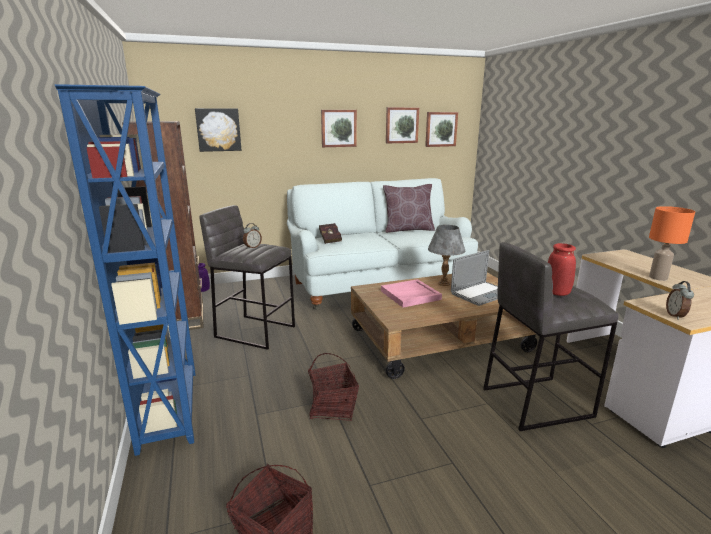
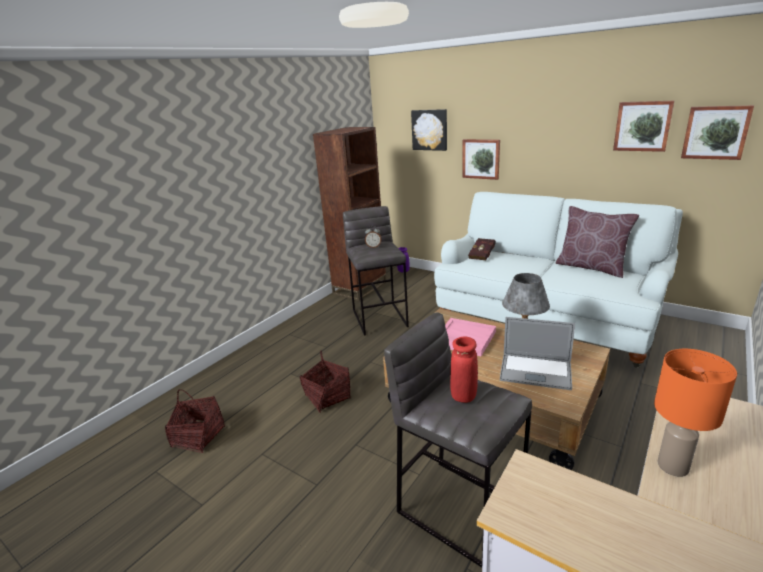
camera: 55 degrees right, 5 degrees up
(170, 408) = (269, 344): blue bookcase -> none
(338, 128) = (550, 129): picture -> picture (481, 159)
(676, 316) = (514, 501): alarm clock -> none

